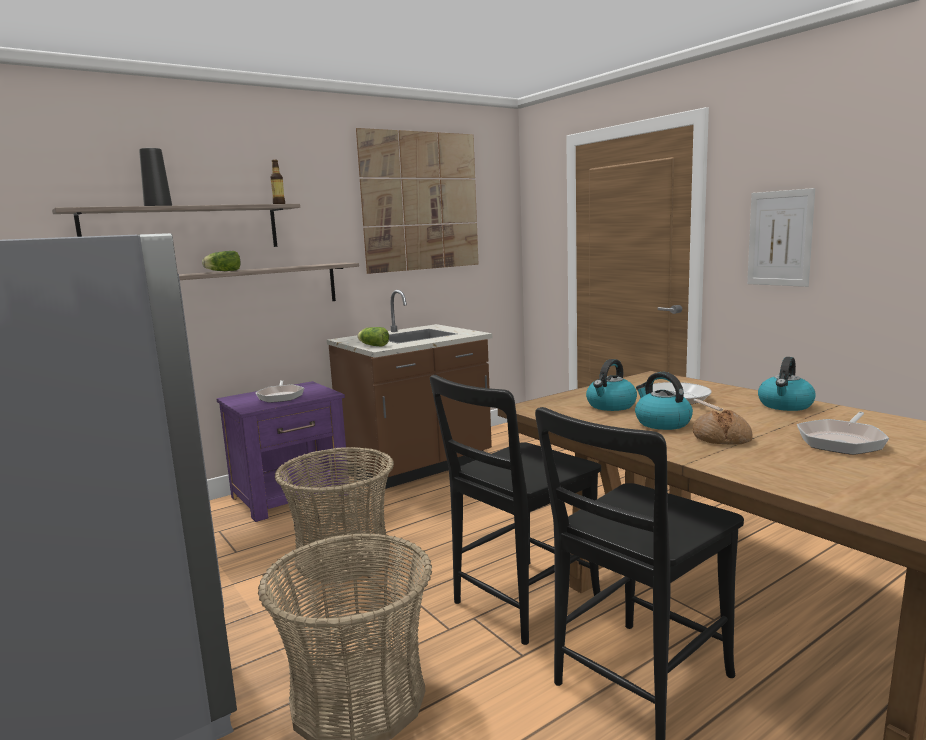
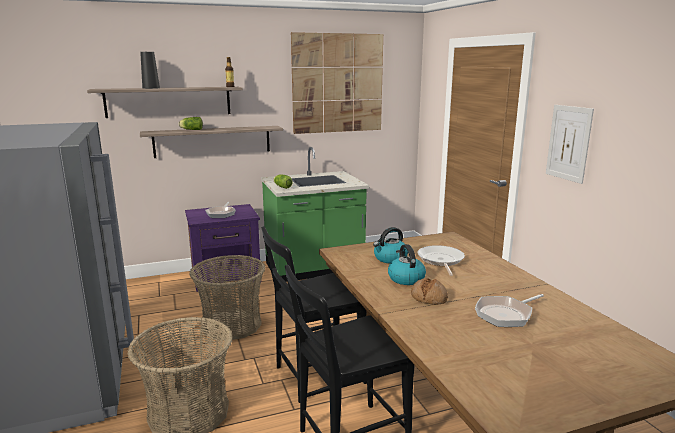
camera: 15 degrees right, 5 degrees up
(417, 466) = (314, 269): brown counter -> green counter
(785, 405) = (507, 278): kettle -> none

